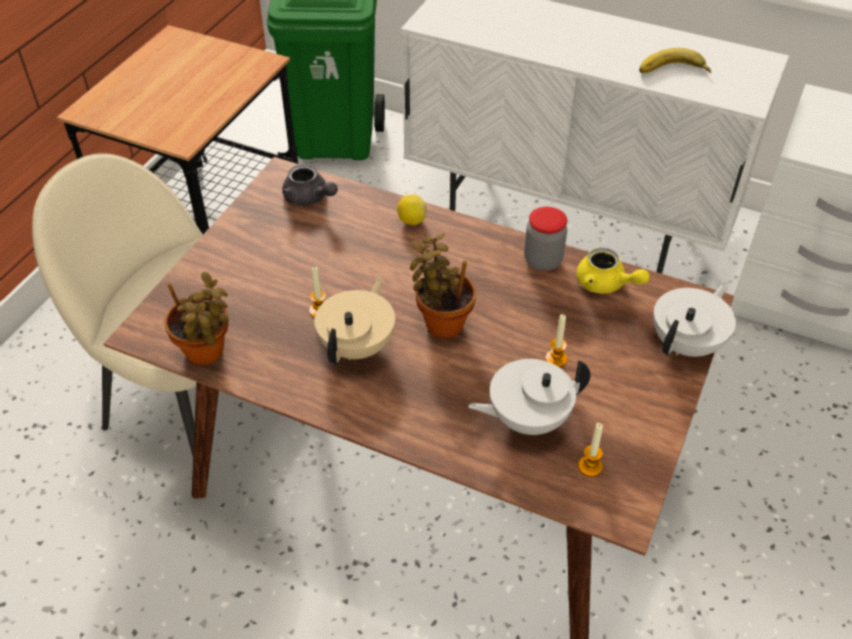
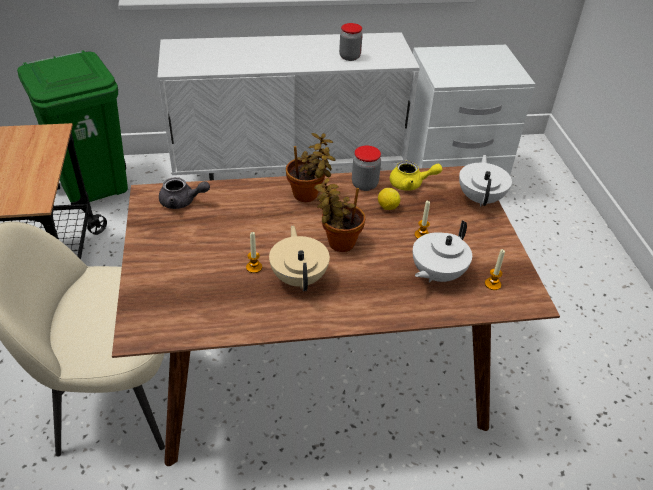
camera: 35 degrees left, 5 degrees down
(207, 354) = (200, 327): potted plant -> potted plant (308, 195)
(411, 220) = (264, 191): lemon -> lemon (387, 207)
(673, 72) = (349, 57): banana -> jar

